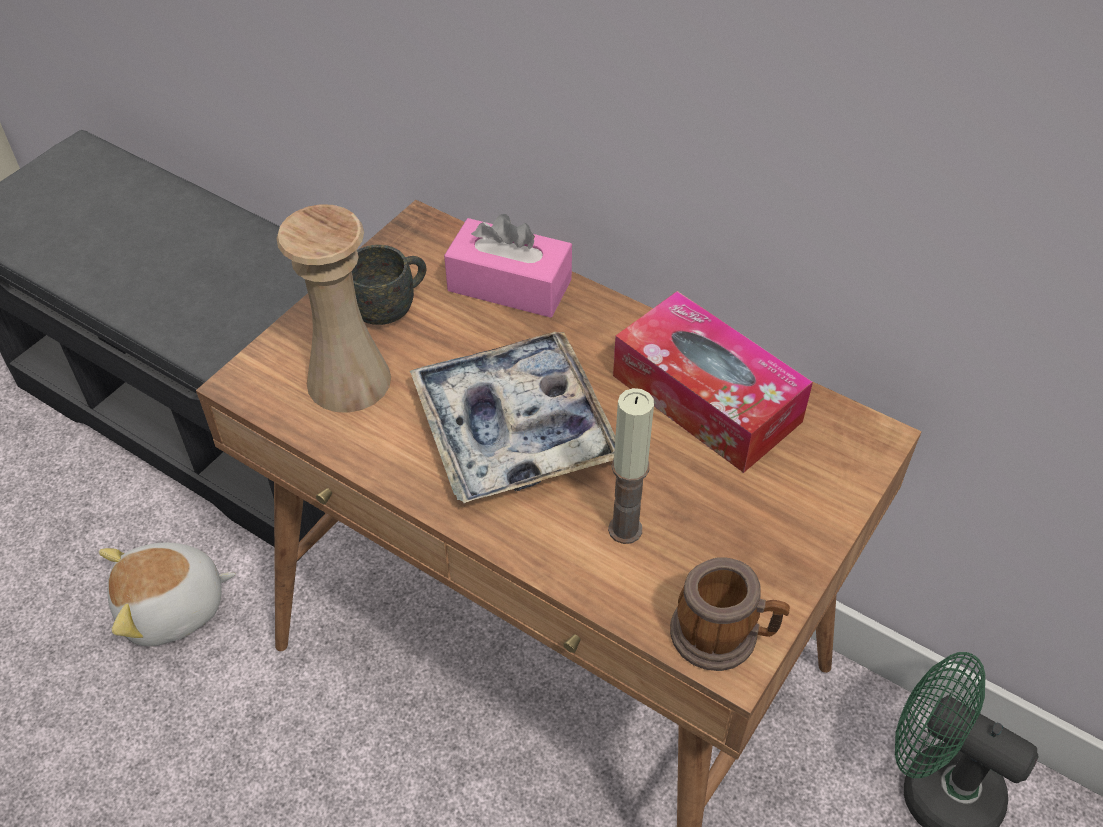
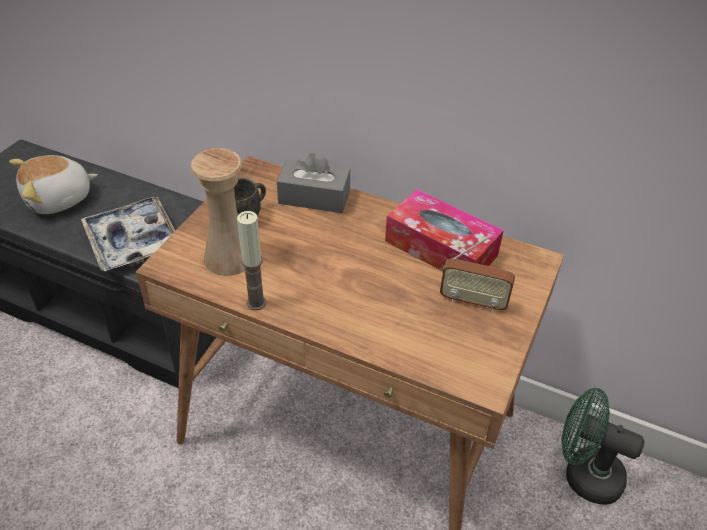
camera: 10 degrees left, 5 degrees down
(173, 608) = (107, 427): plush toy -> plush toy (59, 199)
(509, 285) = (314, 197): pink tissue box -> grey tissue box
(514, 428) = (333, 275): tray -> tray (133, 241)
(625, 529) = (410, 323): candle -> candle (256, 302)
(723, 635) = (479, 374): mug -> none
(741, 502) = (473, 301): none -> radio

